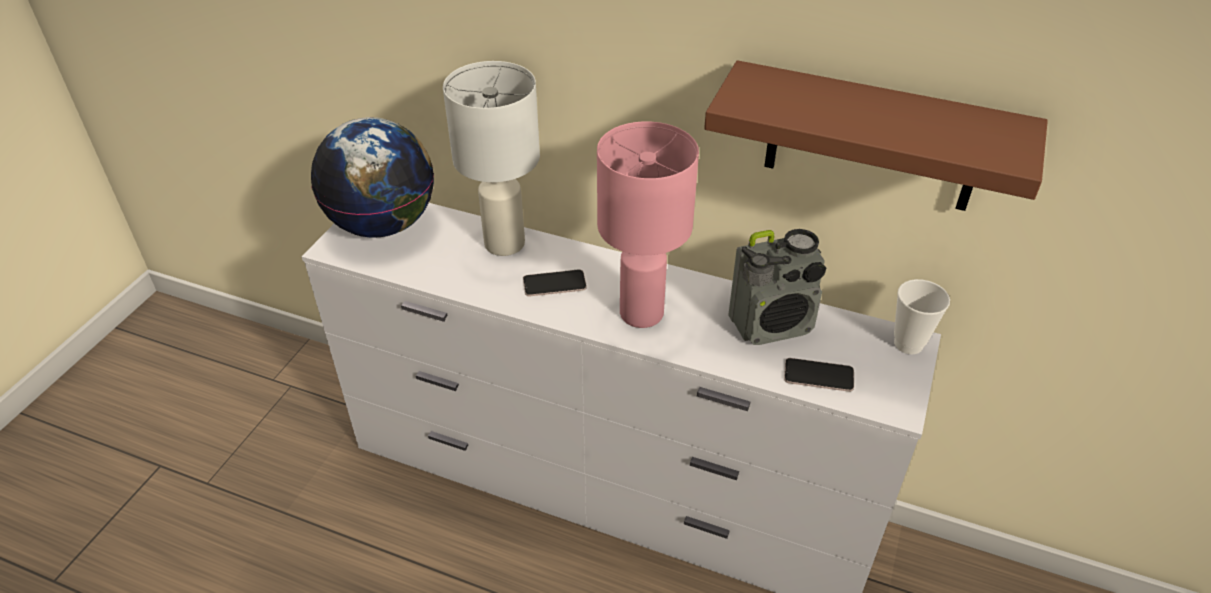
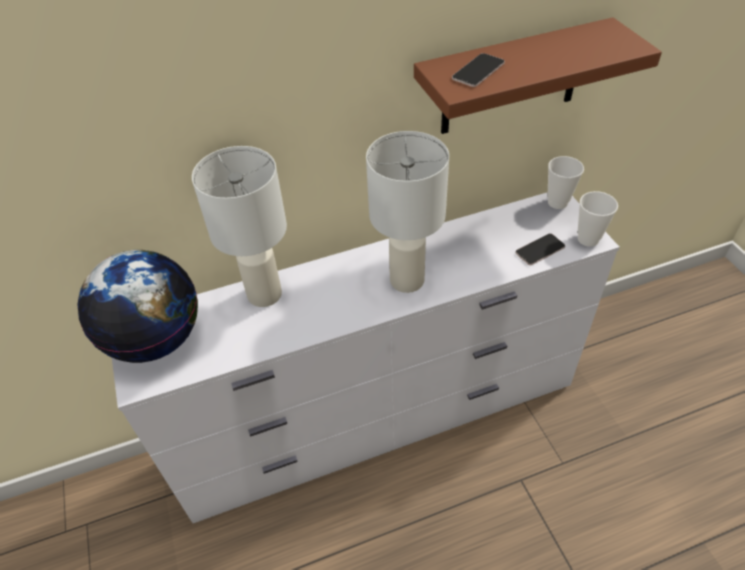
camera: 40 degrees left, 5 degrees up
(554, 284) = (332, 298): phone -> phone (478, 71)
(641, 314) = (408, 280): pink table lamp -> white table lamp
(772, 324) = (483, 237): radio -> none
(892, 402) = (588, 239): none -> cup

